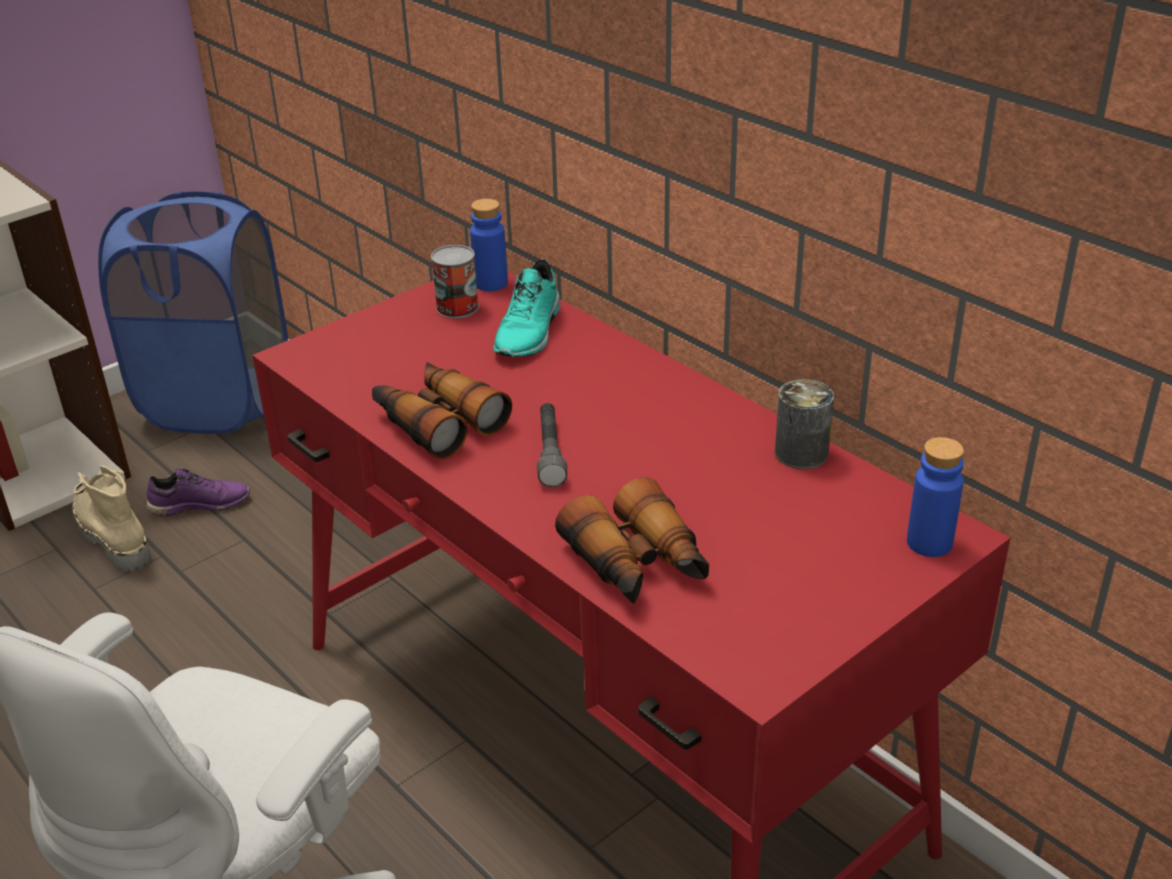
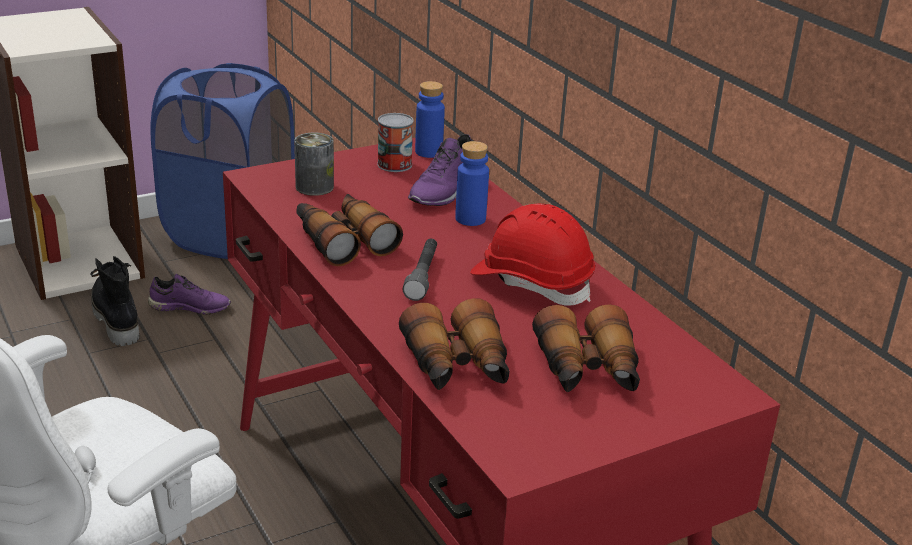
camera: 10 degrees right, 5 degrees down
(111, 536) = (115, 318): beige boot -> black boot
(530, 332) = (445, 191): turquoise shoe -> purple shoe
(678, 436) = (531, 282): none -> red hard hat
(787, 540) = (588, 371): none -> binoculars
(801, 453) = (628, 312): can -> can (314, 187)
(929, 543) = (707, 395): blue bottle -> blue bottle (470, 219)

